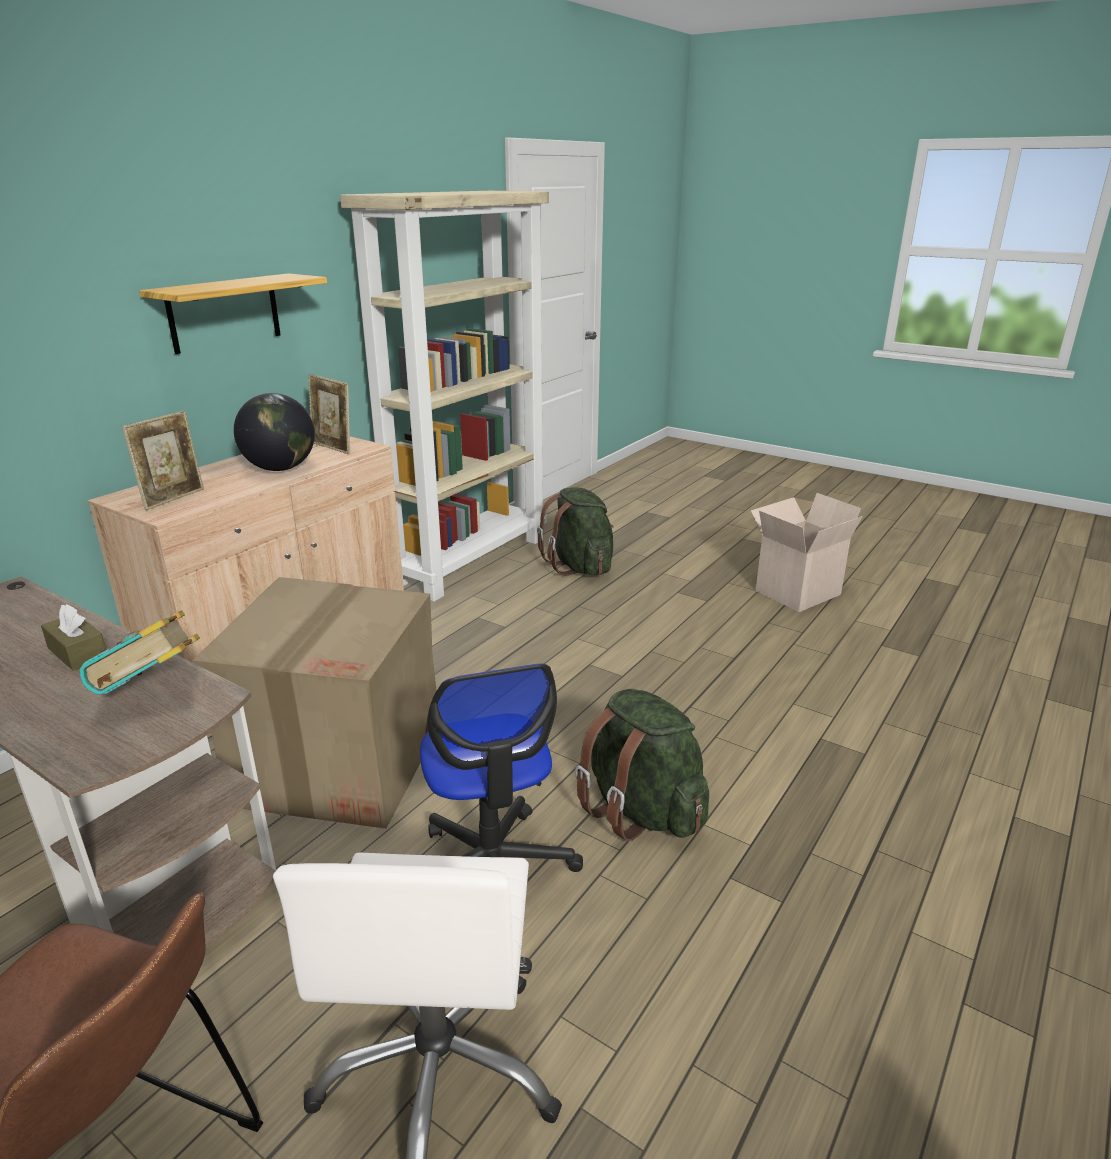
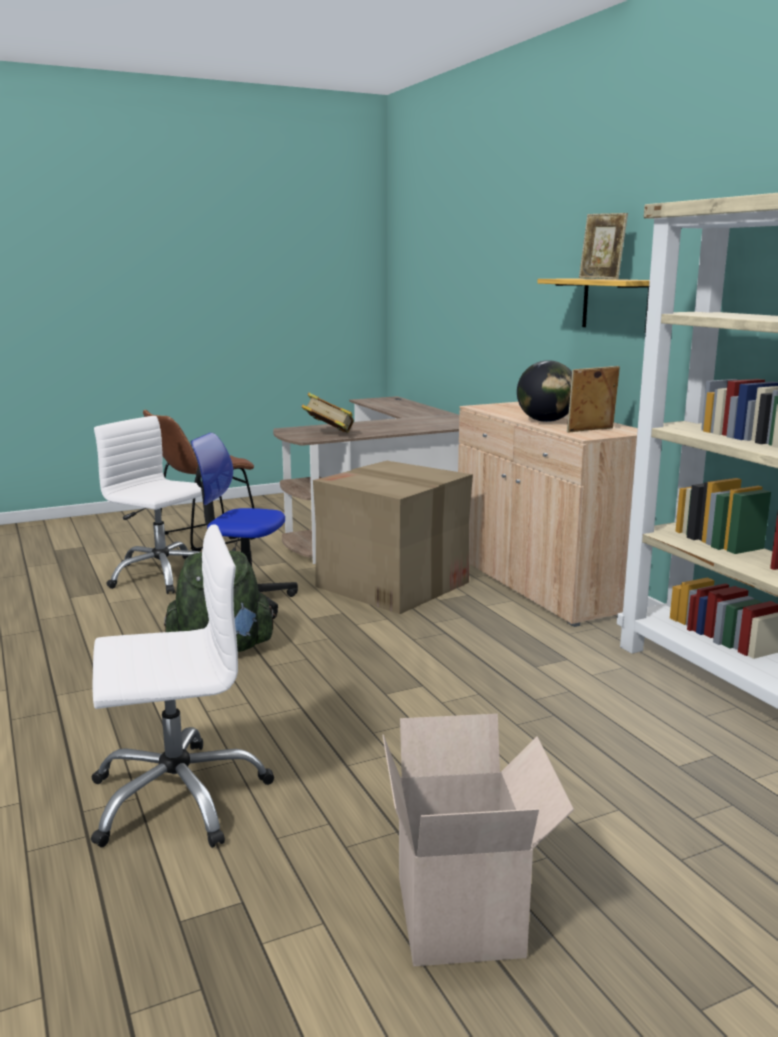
camera: 120 degrees right, 10 degrees down
(78, 653) = (384, 429): brown tissue box -> none
(173, 499) = (505, 408): picture frame -> picture frame (600, 279)
(580, 567) = (675, 749): green backpack -> none
(856, 706) = (178, 796): none -> white office chair

